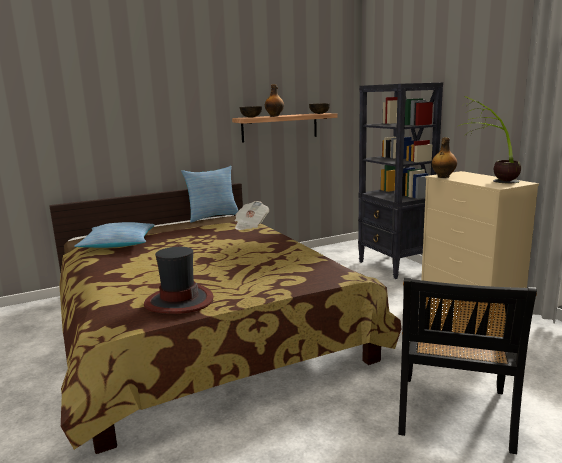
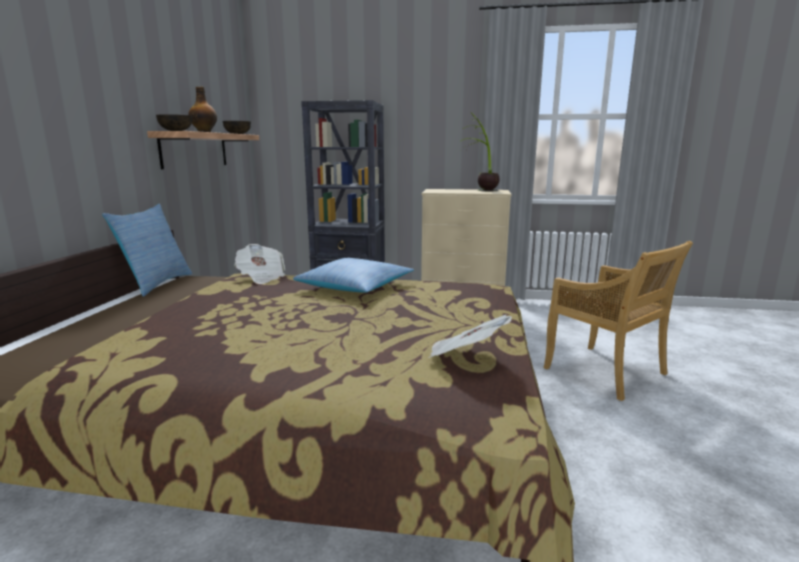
camera: 55 degrees left, 0 degrees up
(118, 244) = (126, 347): pillow -> pillow (355, 286)
(178, 301) = (465, 356): hat -> newspaper
(443, 177) = (438, 192): bottle -> none
(454, 414) = (606, 372): black chair -> beige chair

